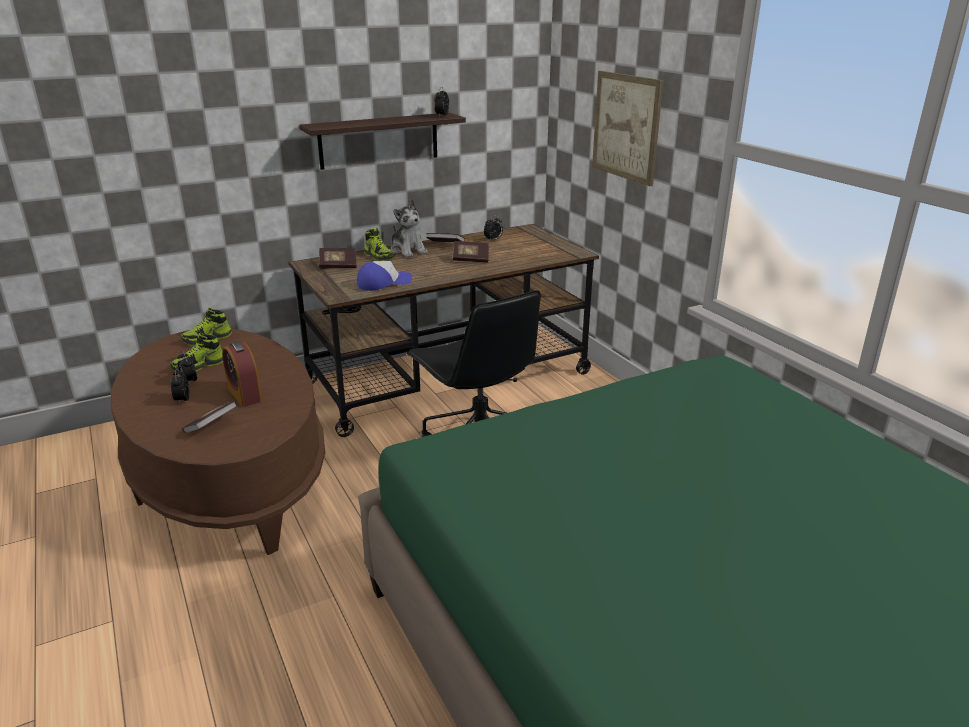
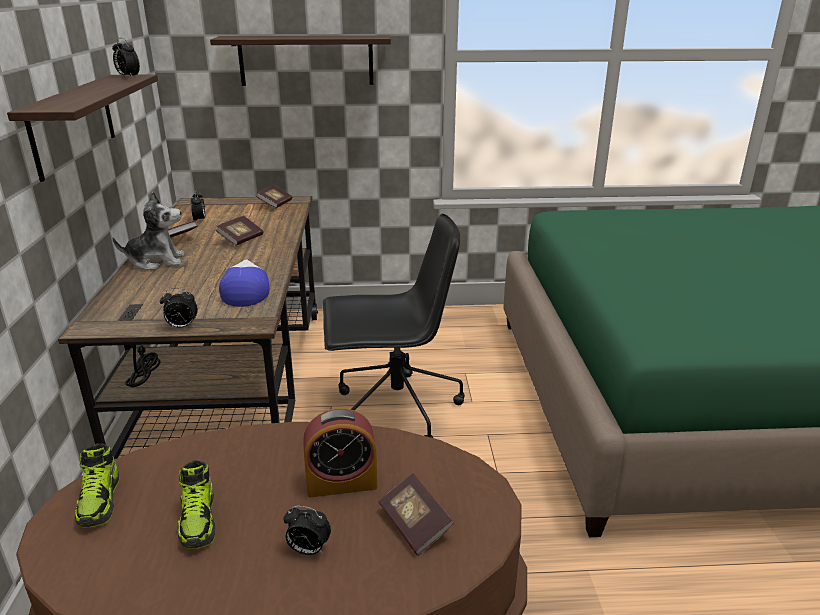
camera: 65 degrees left, 0 degrees up
(189, 381) = (247, 537): alarm clock -> alarm clock (182, 327)
(338, 266) = (142, 307): book -> book (275, 204)
(379, 256) = (149, 279): shoe -> none
(626, 127) = (306, 60): picture -> shelf

